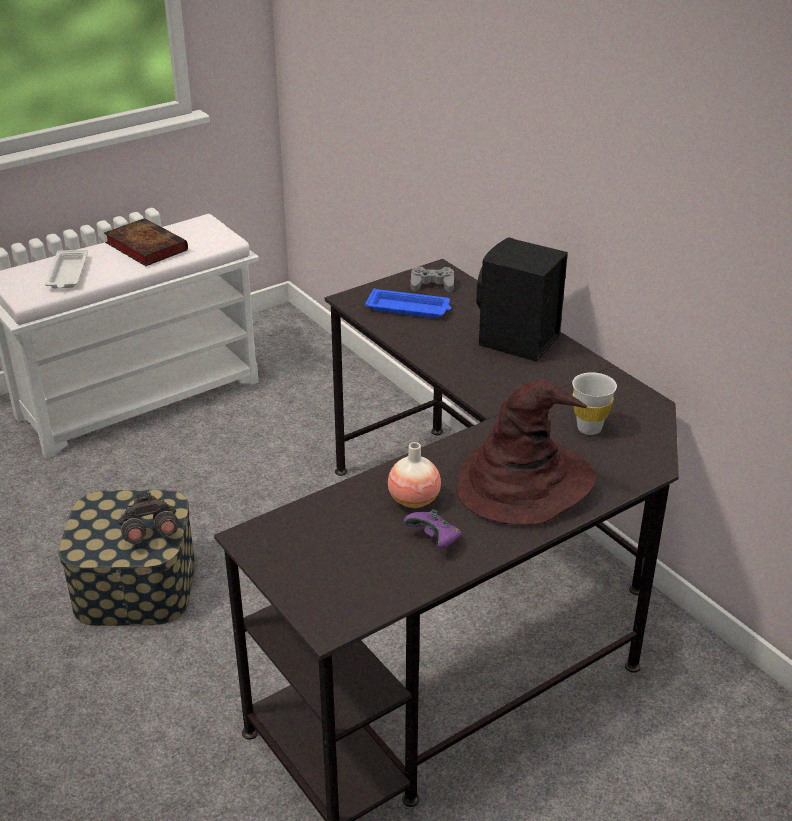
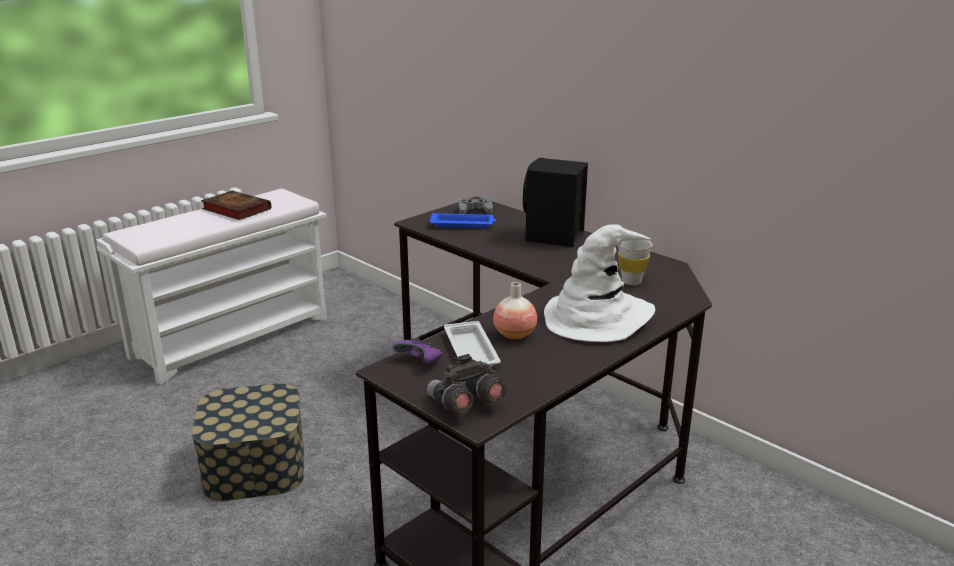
camera: 10 degrees left, 10 degrees down
(67, 274) = (175, 228): white tray -> white tray (471, 352)
(149, 533) = (269, 414): grey binoculars -> grey binoculars (465, 405)
(434, 540) = (542, 358): purple game controller -> purple game controller (420, 362)
(523, 483) = (597, 317): brown hat -> white hat

